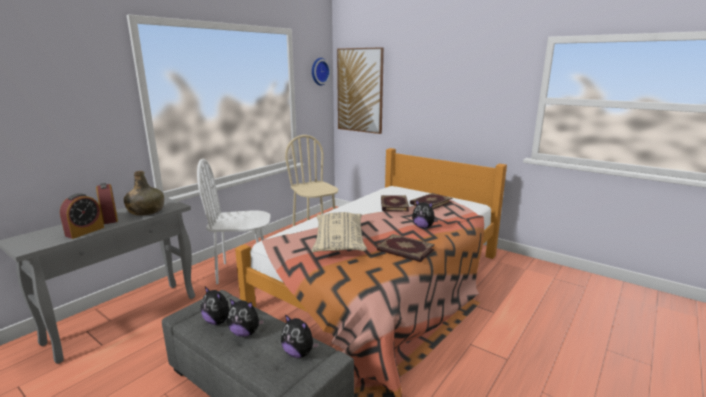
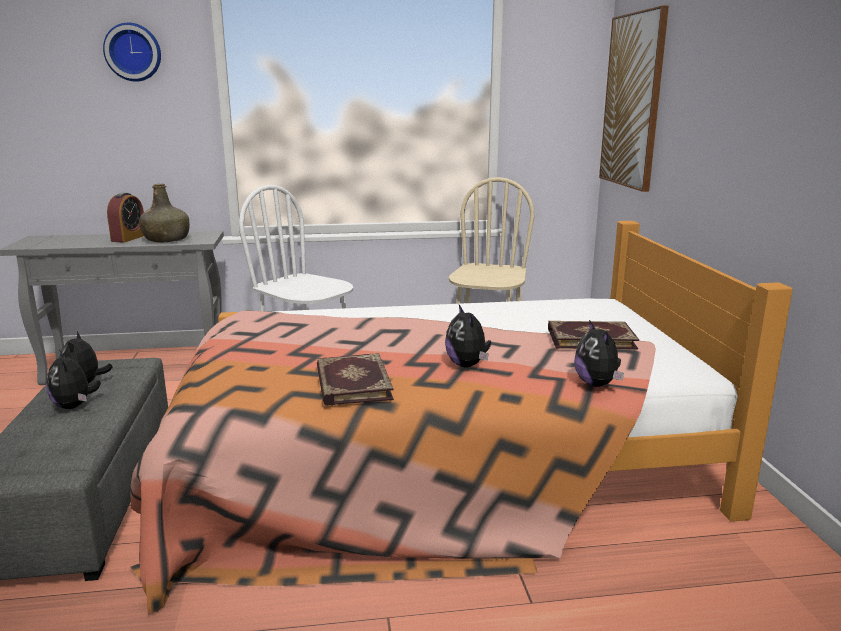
camera: 45 degrees right, 0 degrees up
(85, 231) = (83, 244): alarm clock -> none
(299, 353) = (58, 450): plush toy -> plush toy (597, 384)
(319, 71) = (568, 64): wall clock -> wall clock (133, 52)
(339, 241) = (307, 341): beige pillow -> none
(393, 205) = (511, 321): book -> none

